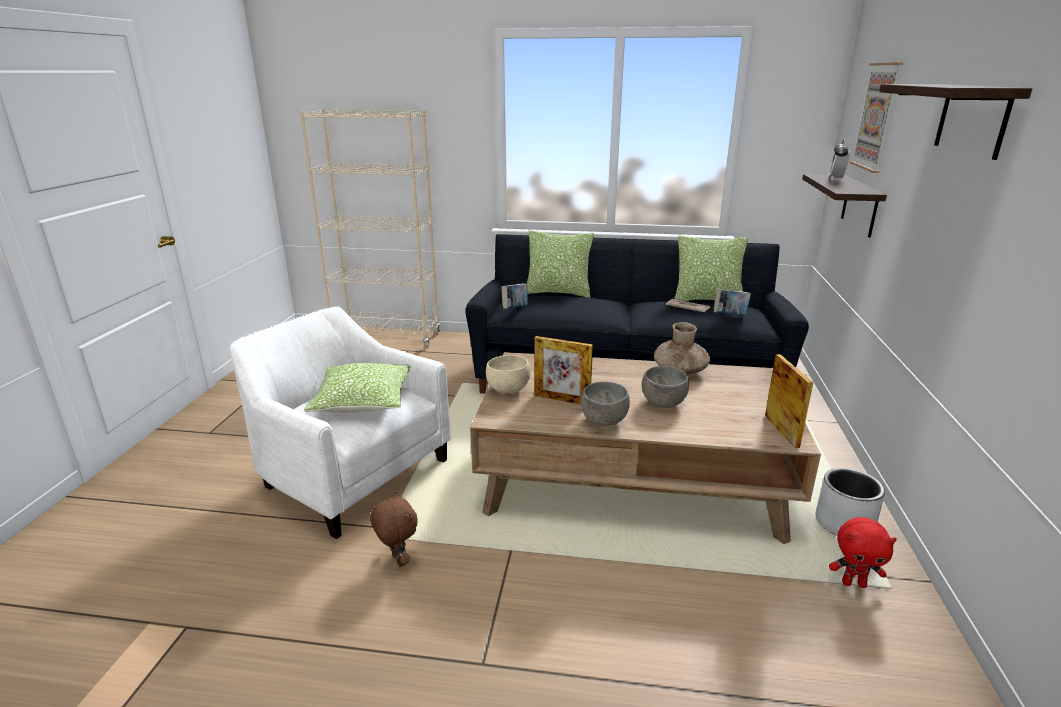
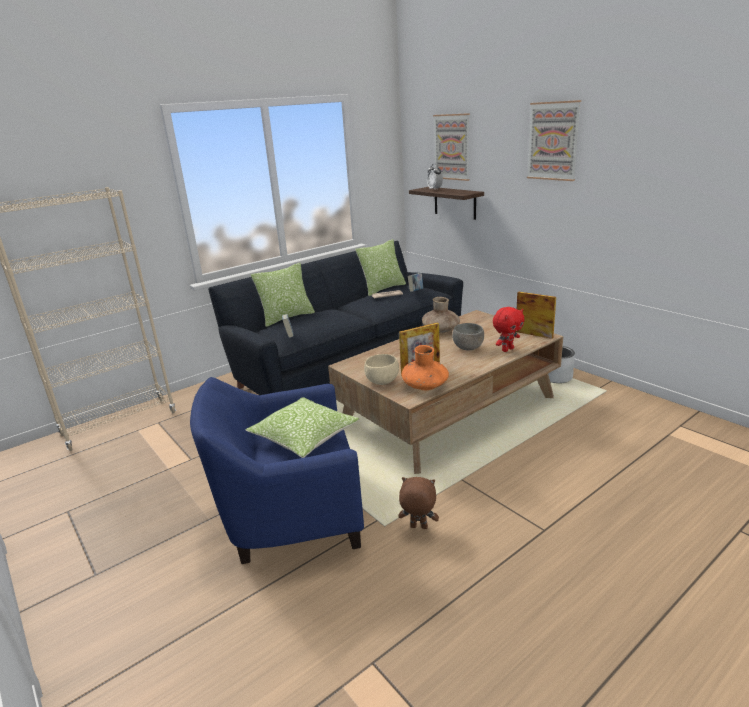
camera: 45 degrees left, 0 degrees up
(350, 474) = (290, 513): white armchair -> blue armchair
(532, 415) = (425, 386): none -> orange vase
(603, 421) = (462, 369): grey bowl -> none
(853, 583) = (595, 397): red plush toy -> red plush toy (507, 349)
(972, 119) = (553, 141): shelf -> picture

